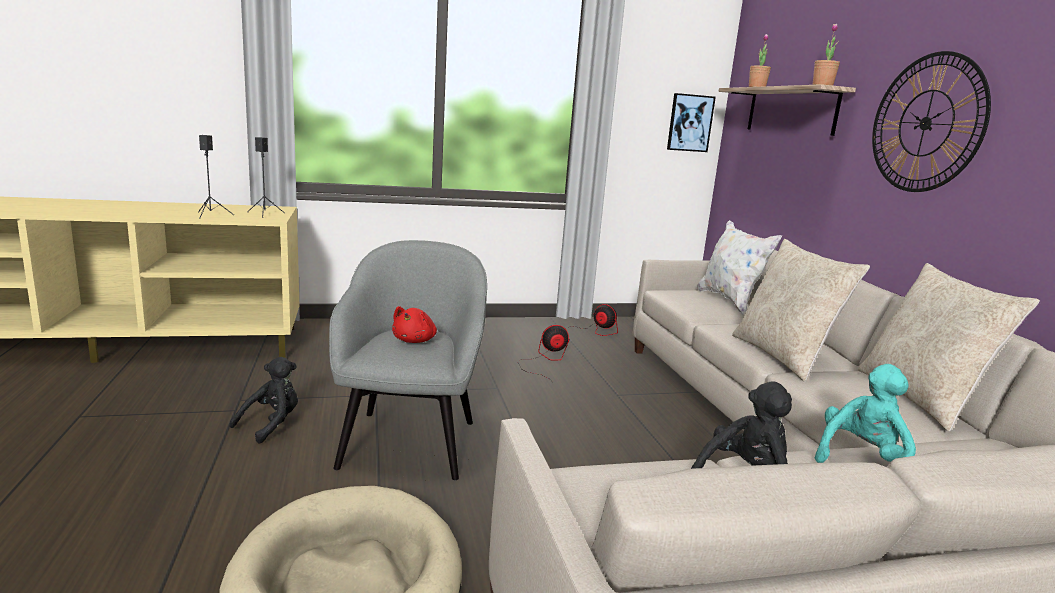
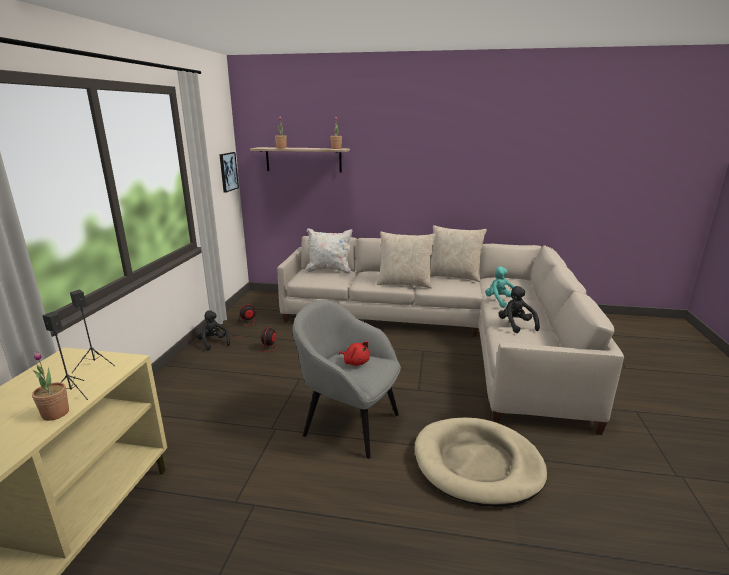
camera: 65 degrees left, 5 degrees up
(177, 215) = (55, 413): none -> potted plant
(271, 424) = (292, 484): black plush toy -> black plush toy (213, 342)
(926, 123) = (396, 165): wall clock -> none

